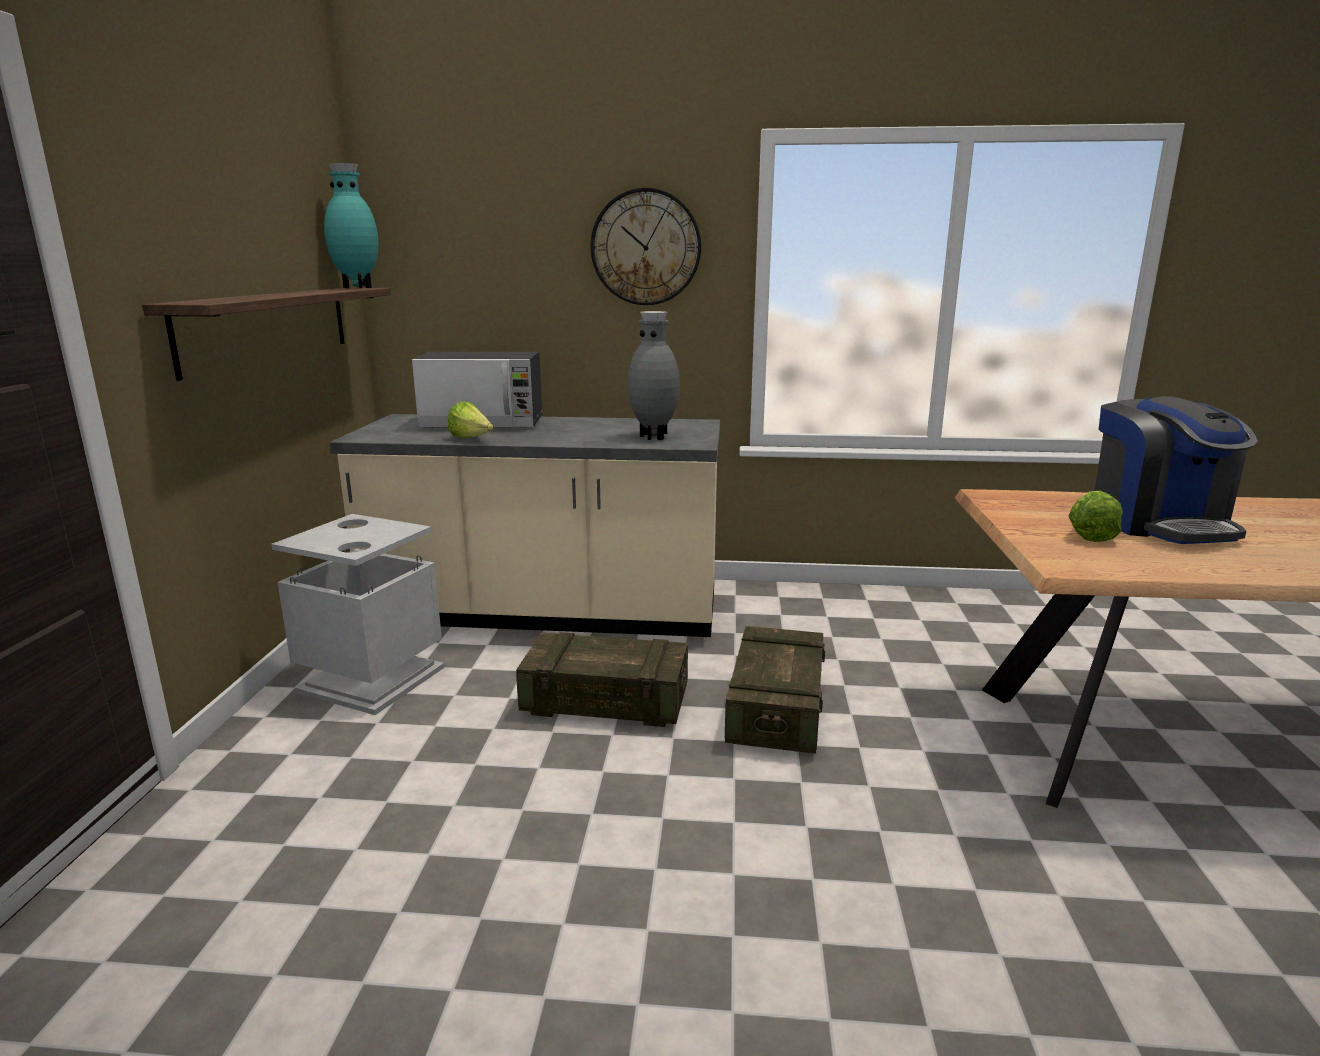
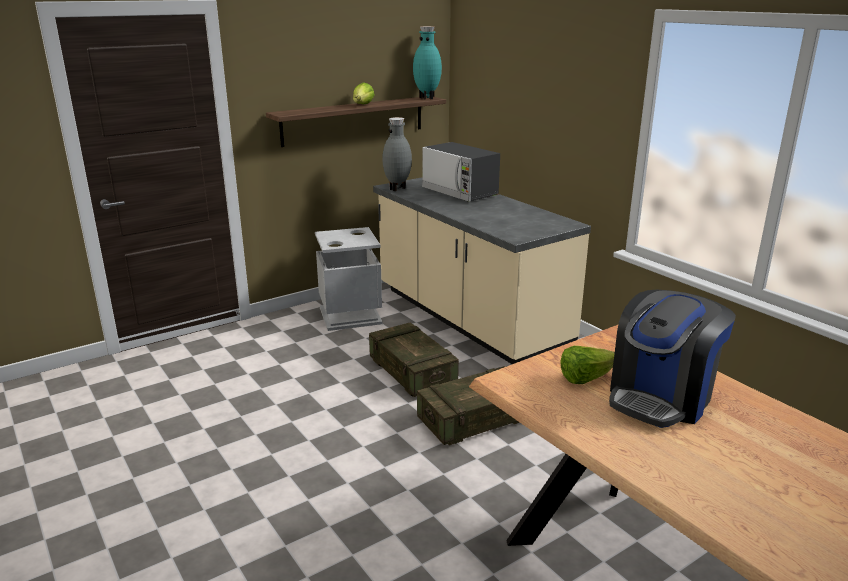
camera: 50 degrees right, 5 degrees up
(472, 439) = (426, 201): lettuce -> lettuce (362, 105)
(646, 247) = (579, 91): wall clock -> none
(655, 437) = (511, 226): grey vase -> grey vase (398, 189)

